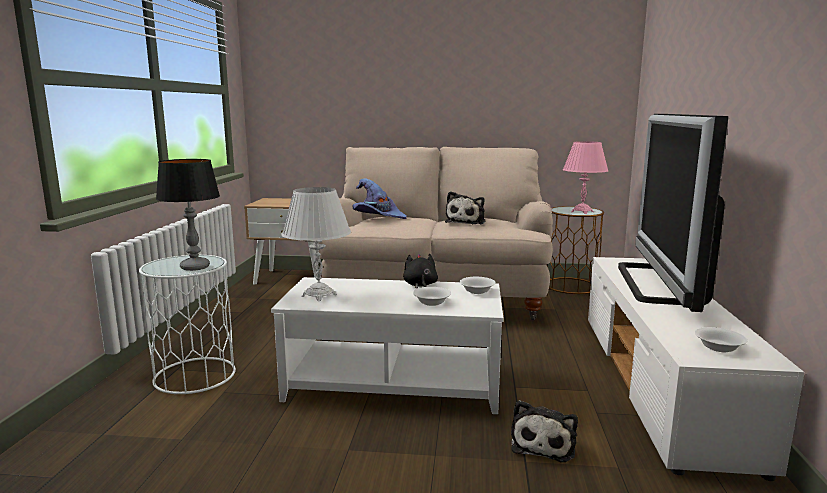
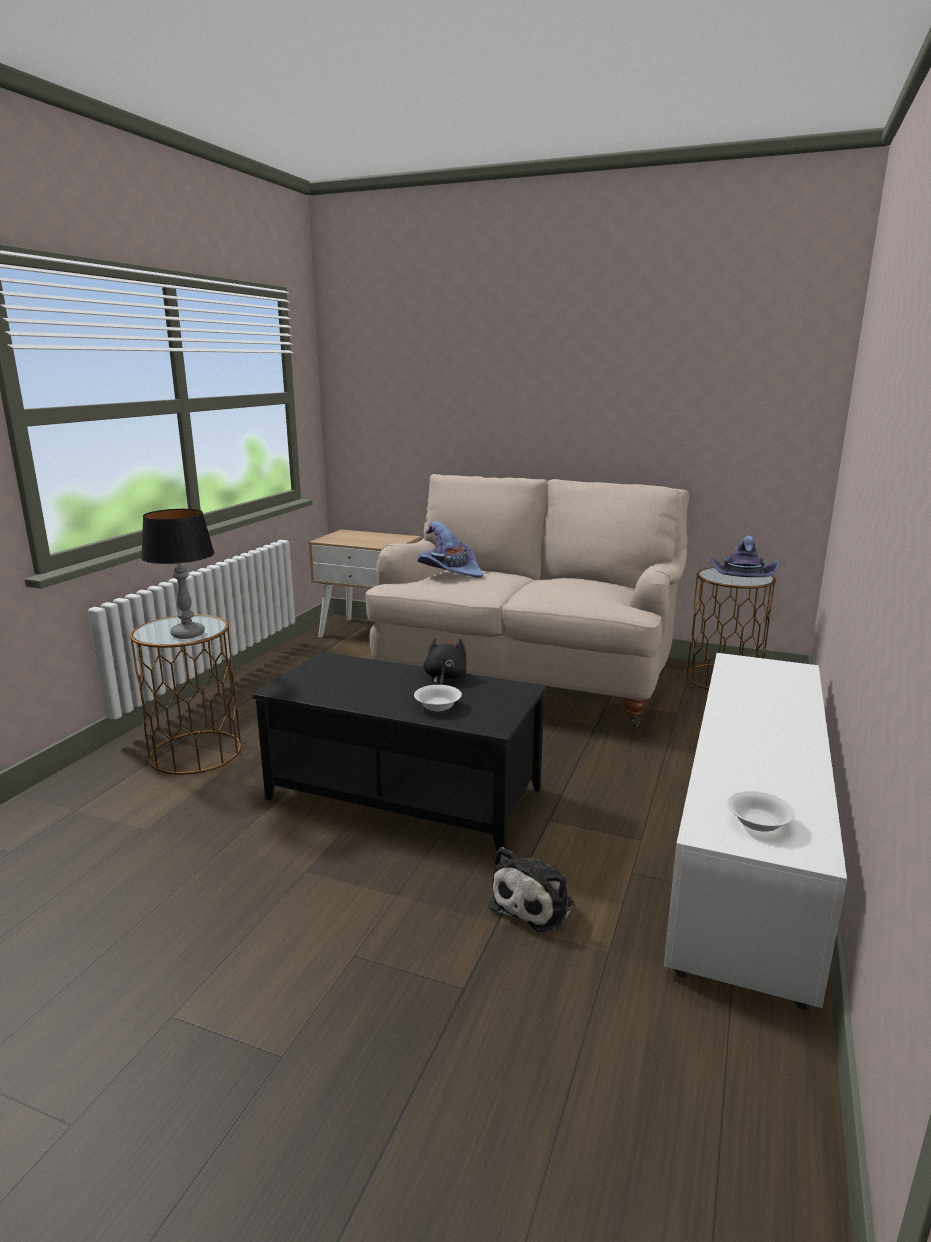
camera: 15 degrees right, 5 degrees up
(194, 375) = (195, 752): white side table -> brown side table
(319, 295) = (317, 681): white table lamp -> none
(394, 382) = (405, 792): white coffee table -> black coffee table
(467, 222) = (558, 587): plush toy -> none
(477, 291) = (508, 695): white bowl -> none
(582, 212) = (741, 579): pink table lamp -> purple hat
(654, 284) = (764, 708): television -> none

